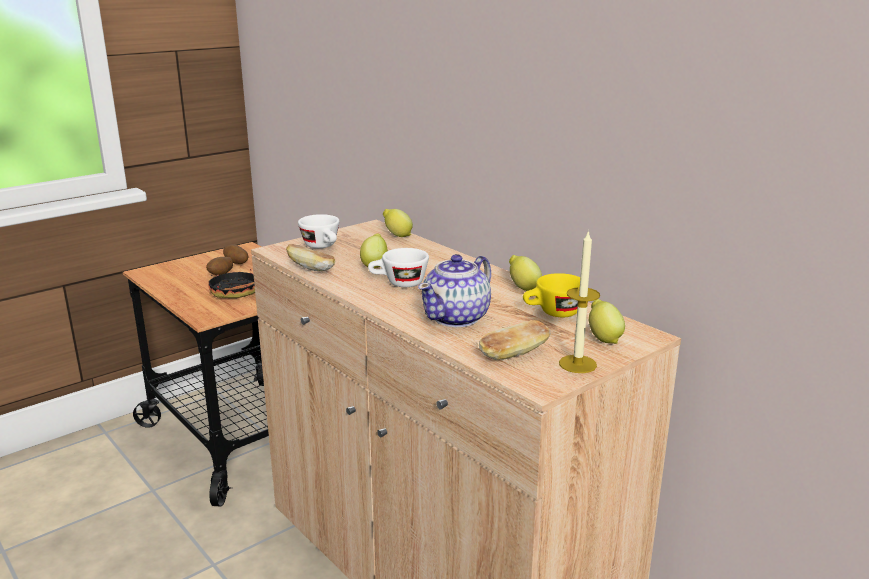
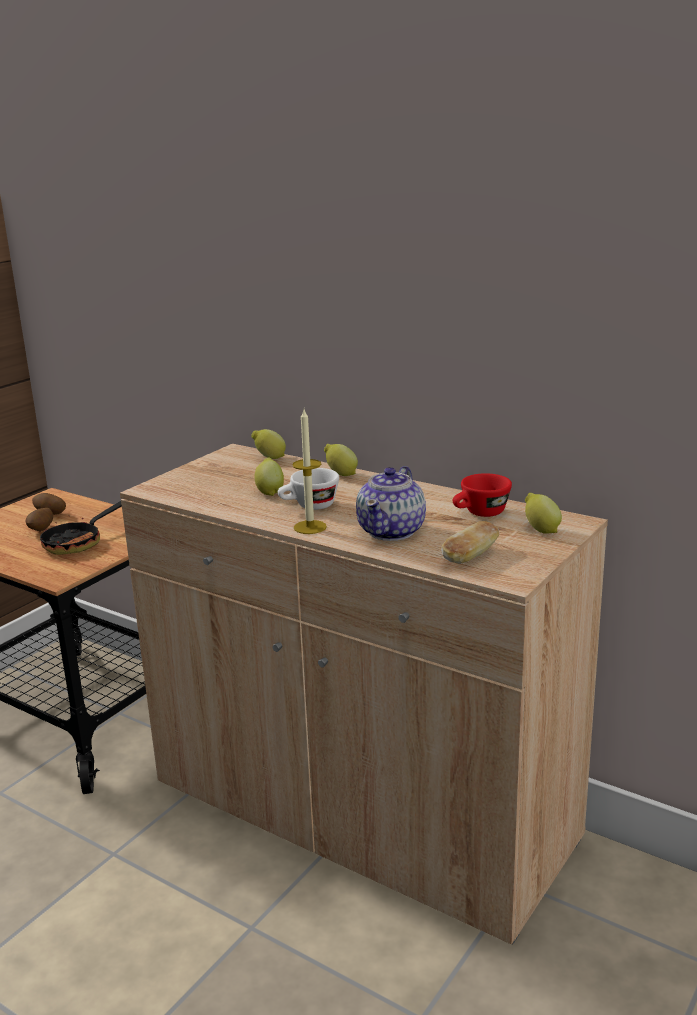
camera: 15 degrees left, 0 degrees up
(311, 268) = (204, 503): bread -> none
(323, 246) = (199, 479): white cup -> none
(523, 288) = (435, 494): lemon -> lemon (340, 474)
(553, 313) = (480, 514): yellow cup -> red cup
(577, 364) = (532, 556): candle -> candle (310, 527)

